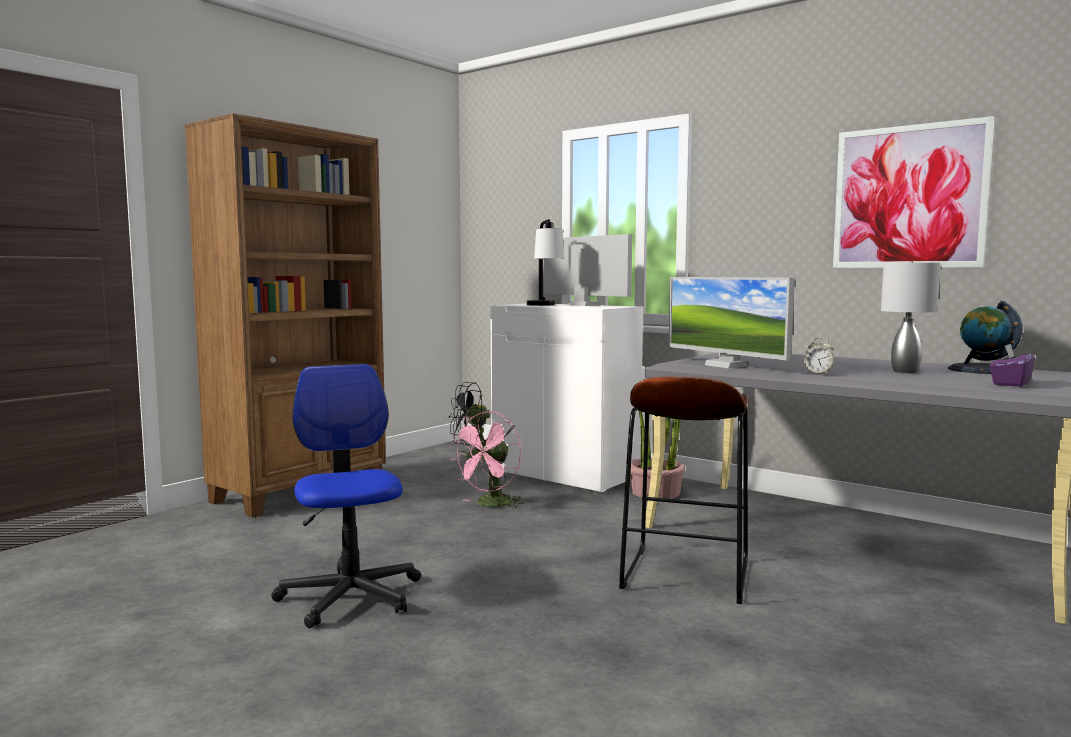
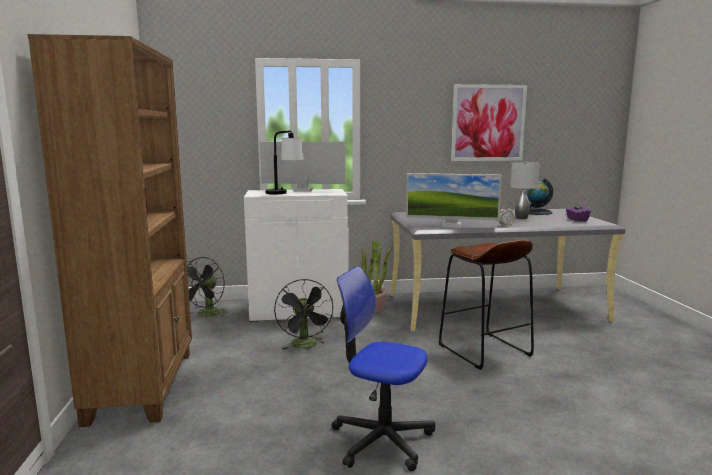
camera: 45 degrees left, 5 degrees up
(491, 505) = (306, 346): pink fan -> black fan

